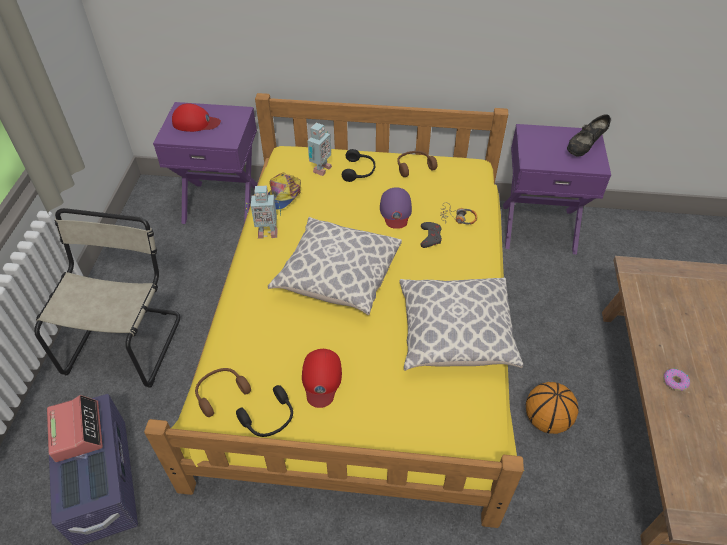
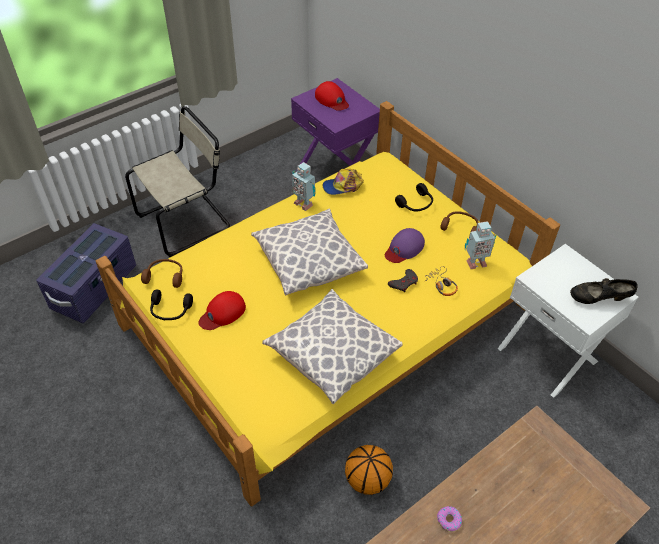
camera: 45 degrees right, 0 degrees up
(77, 431) = (93, 244): alarm clock -> none
(320, 169) = (391, 185): toy robot -> toy robot (475, 262)
(538, 227) = (548, 354): purple nightstand -> white nightstand

